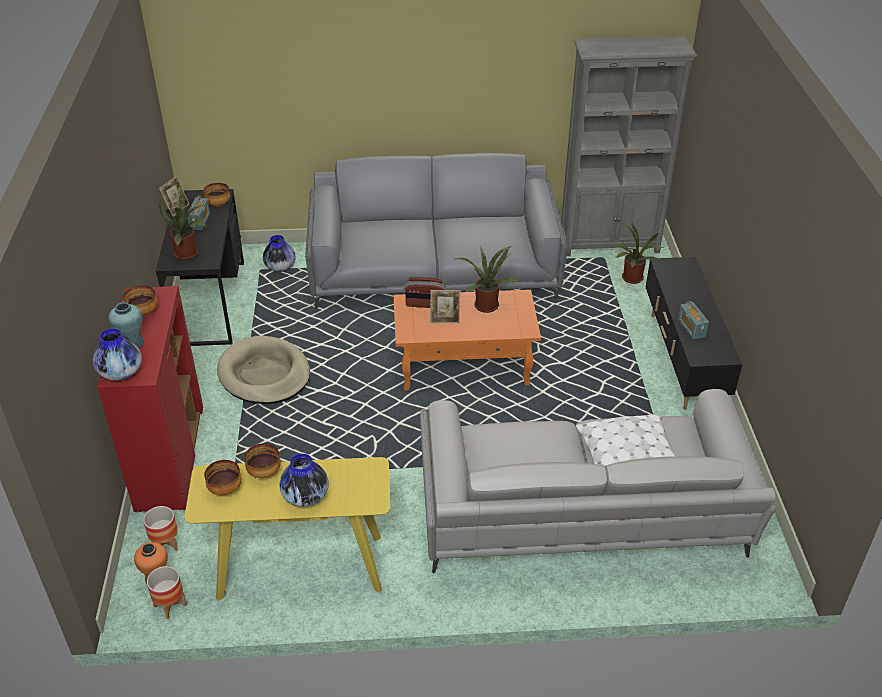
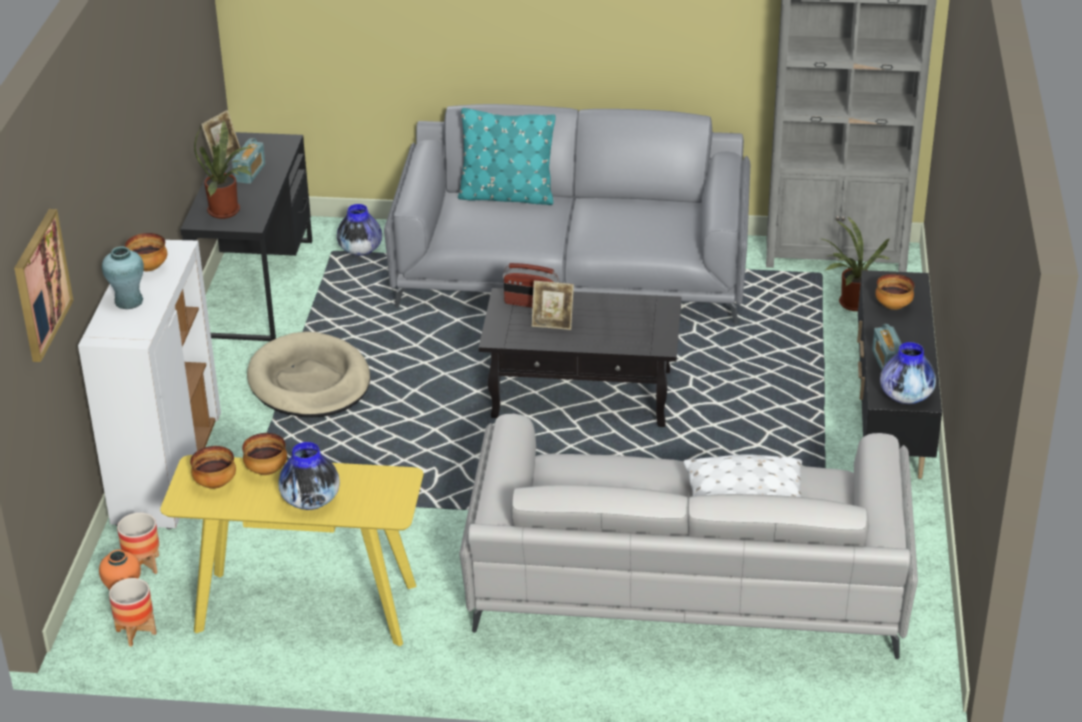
camera: 10 degrees right, 5 degrees down
(63, 348) = (40, 284): none -> picture
(121, 373) = (109, 332): vase -> vase (906, 396)
(170, 458) = (167, 469): red cabinet -> white cabinet
(218, 205) = (279, 154): bowl -> bowl (893, 307)
(386, 222) = (507, 196): none -> turquoise pillow
(465, 365) = (583, 394): orange coffee table -> black coffee table
(486, 304) = (614, 310): potted plant -> none

